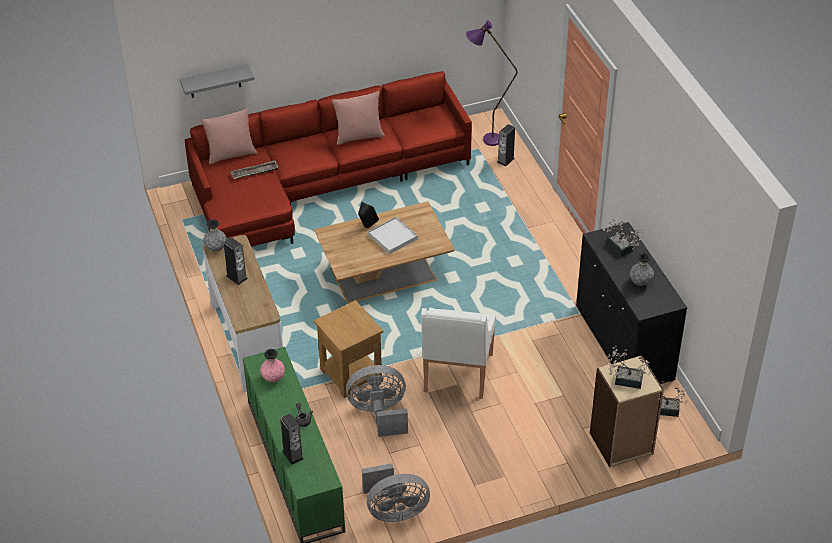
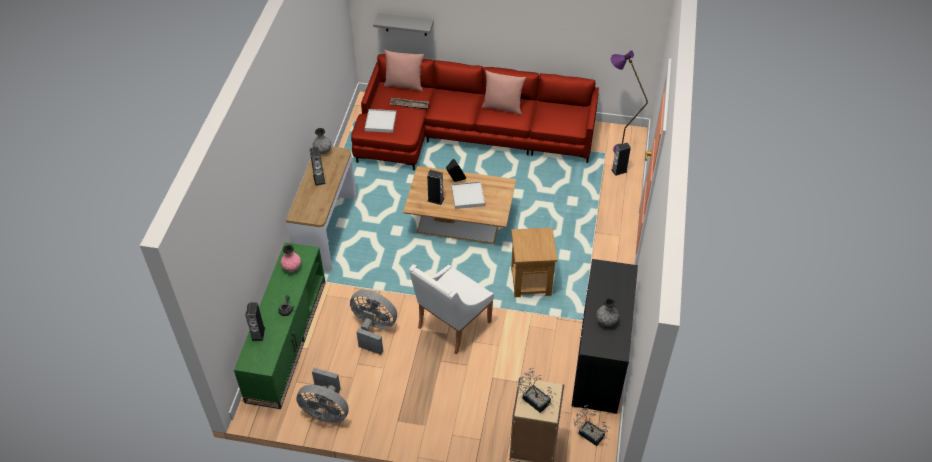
camera: 30 degrees right, 5 degrees up
(237, 201) = (380, 122): none -> white tray
(350, 374) = (377, 288): brown side table -> brown side table (530, 281)
(362, 253) = (435, 199): none -> speaker
(621, 249) = (613, 286): potted plant -> none

